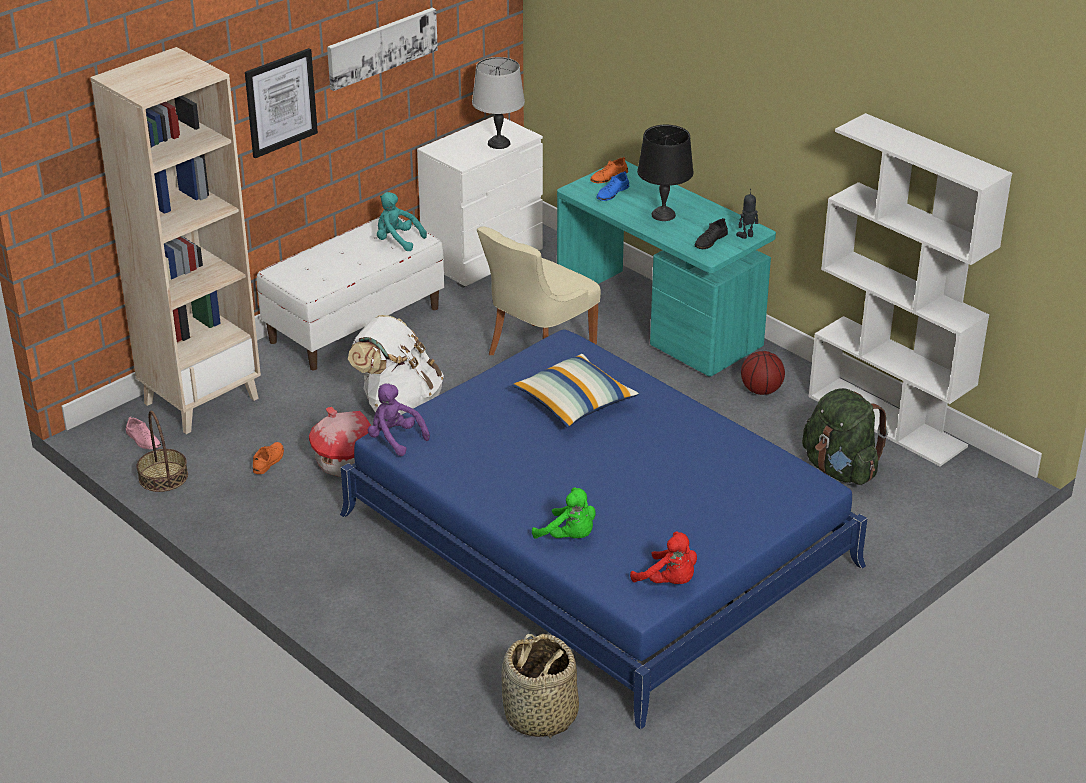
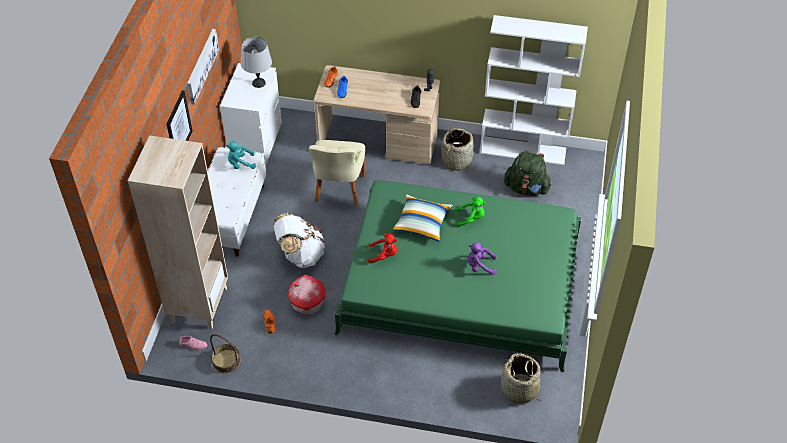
camera: 35 degrees left, 15 degrees up
(395, 439) = (361, 288): purple plush toy -> purple plush toy (479, 266)
(569, 537) = (488, 300): green plush toy -> green plush toy (471, 218)
(597, 539) = (460, 283): blue bed -> green bed
(660, 323) = (378, 142): turquoise desk -> beige desk
(663, 215) = (380, 93): black table lamp -> none
(668, 581) = (552, 301): red plush toy -> red plush toy (384, 255)
(761, 390) = (457, 160): basketball -> basket

